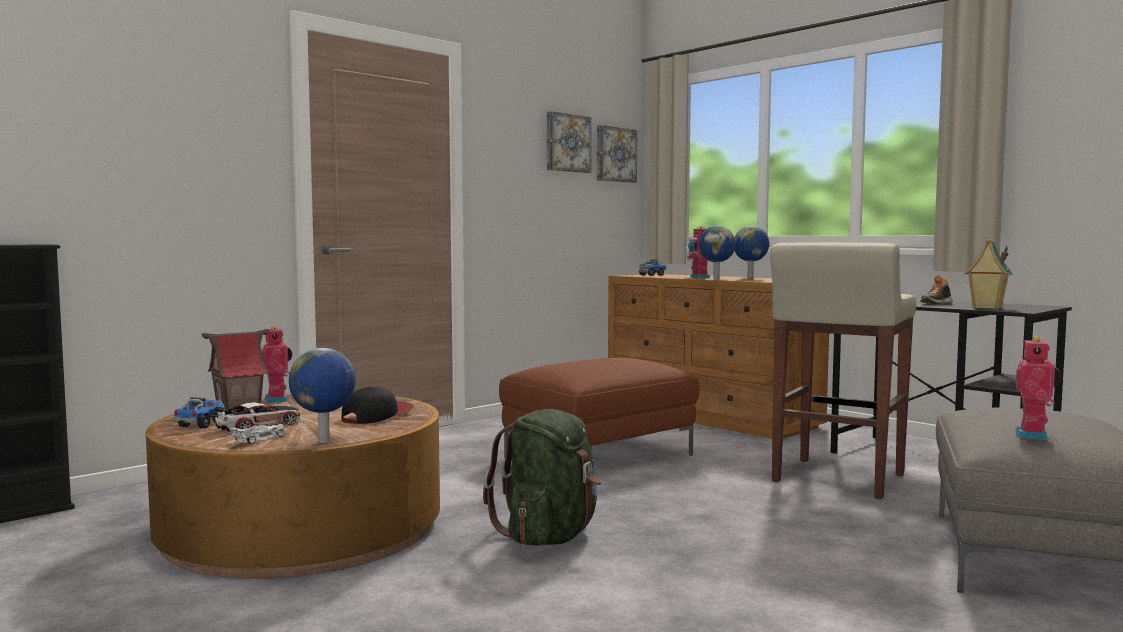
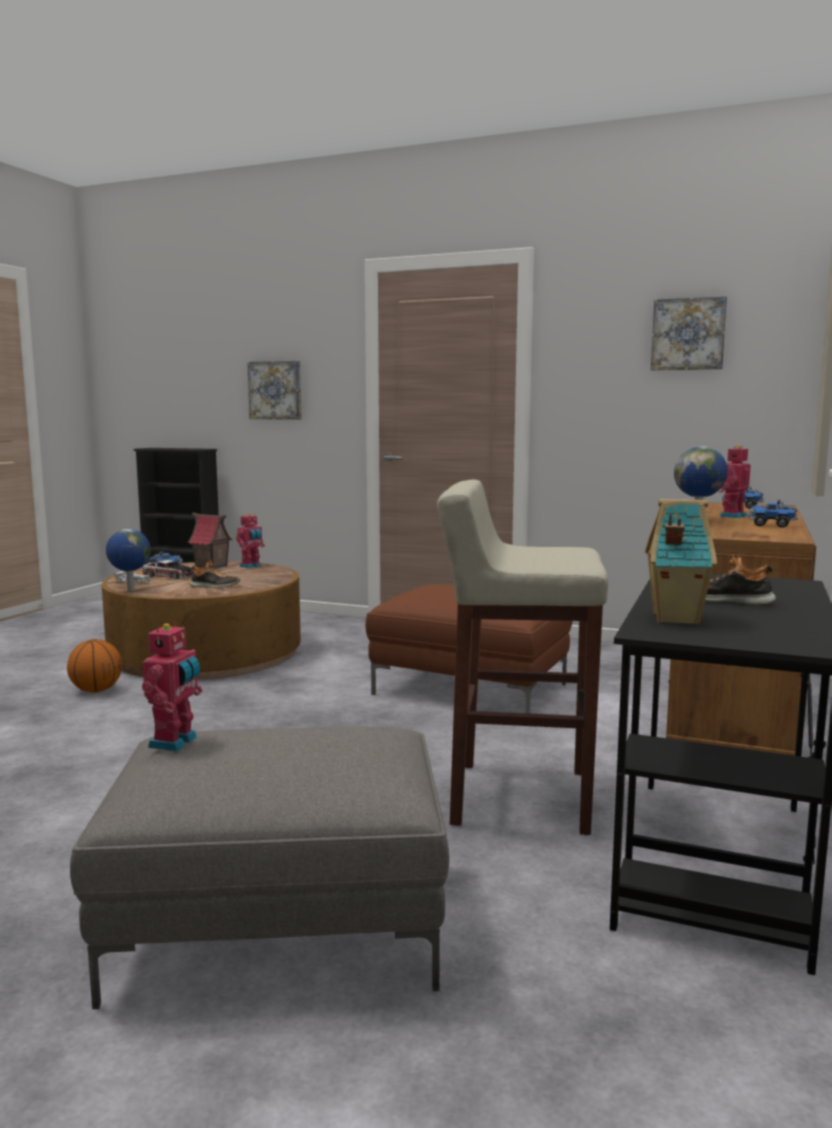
camera: 65 degrees right, 5 degrees up
(377, 416) = (214, 586): cap -> shoe
(384, 593) = (96, 690): none -> basketball
(549, 536) = (223, 708): green backpack -> none
(614, 154) = (782, 340): picture -> picture (276, 390)
(751, 278) = (772, 525): globe -> toy truck
(1034, 435) = (176, 742): toy robot -> toy robot turned 75 degrees counterclockwise

